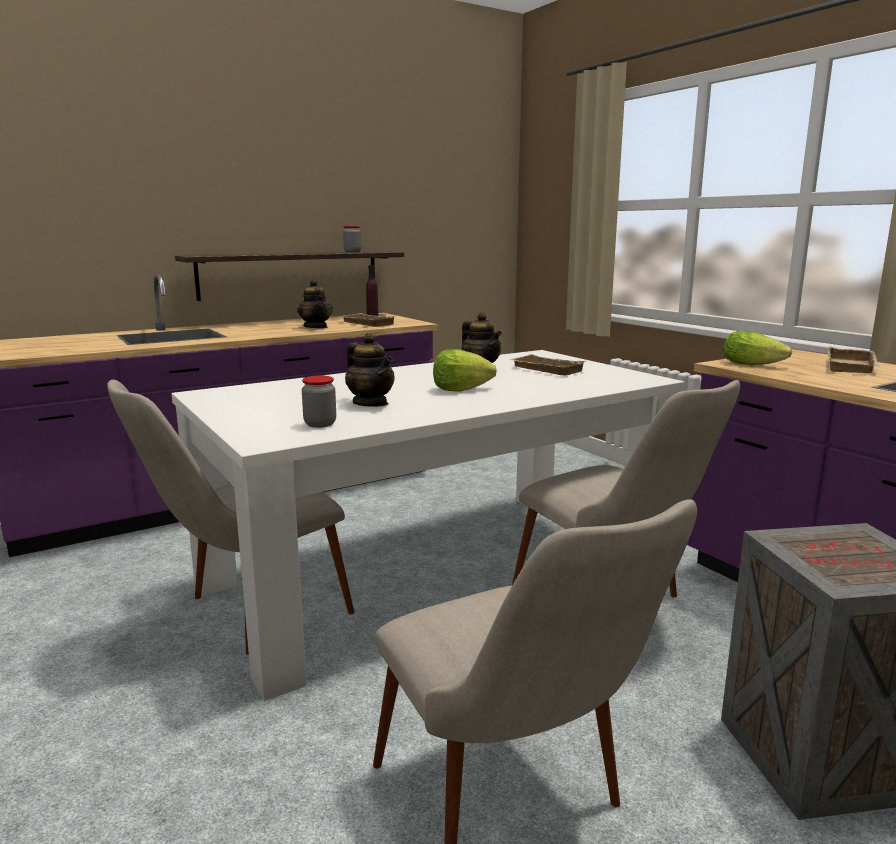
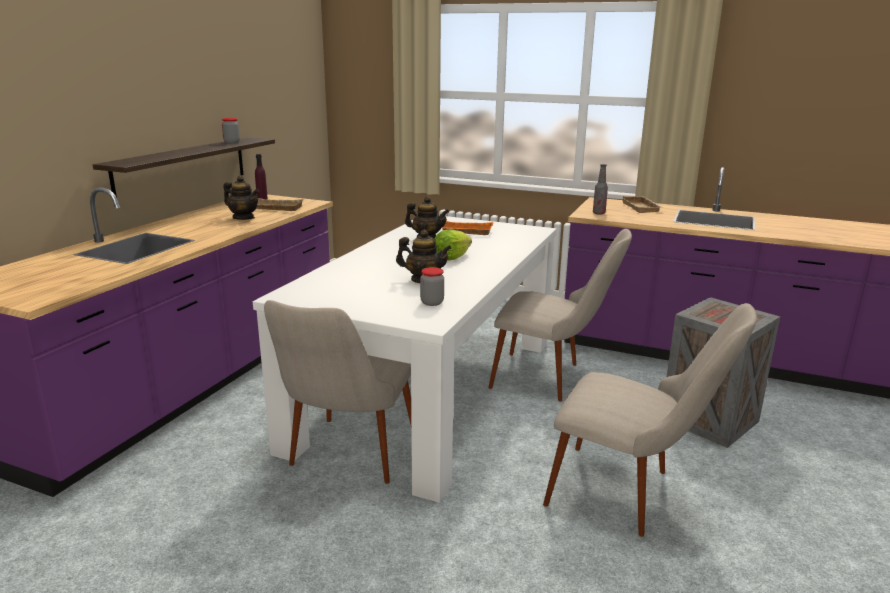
camera: 35 degrees left, 5 degrees up
(545, 370) = (465, 232): beige tray -> orange tray
(755, 365) = (599, 213): lettuce -> bottle

